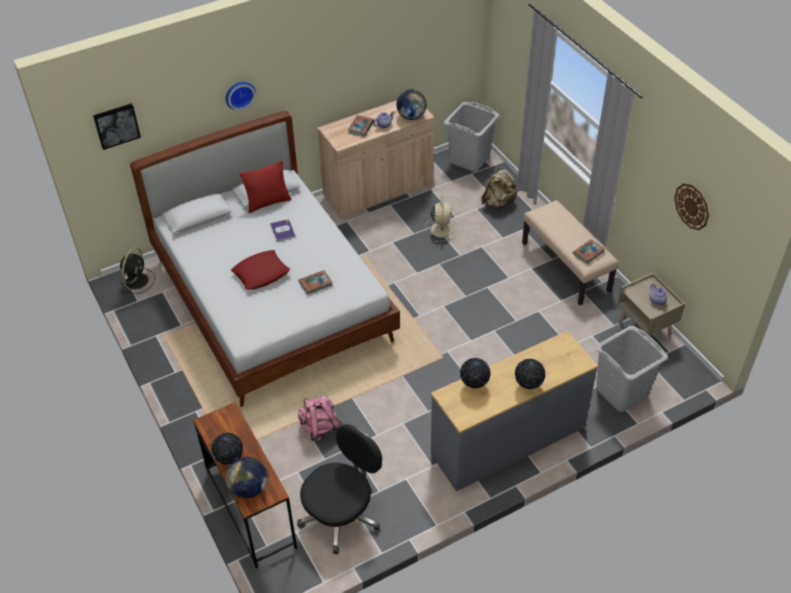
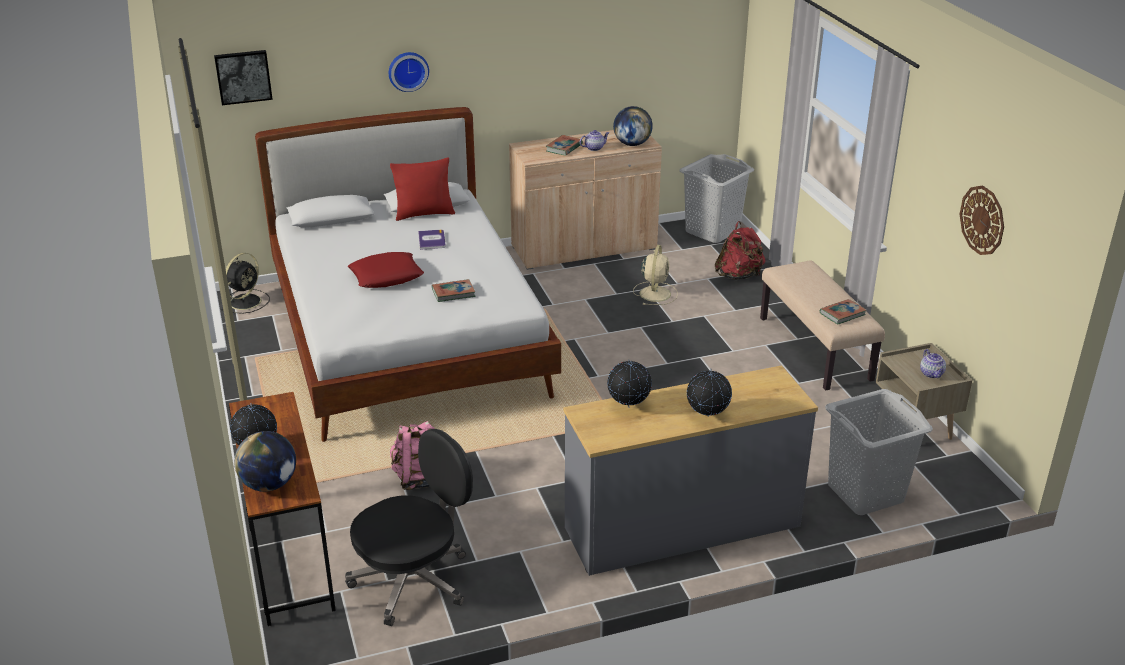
camera: 10 degrees right, 15 degrees down
(498, 203) = (738, 275): beige backpack -> red backpack

